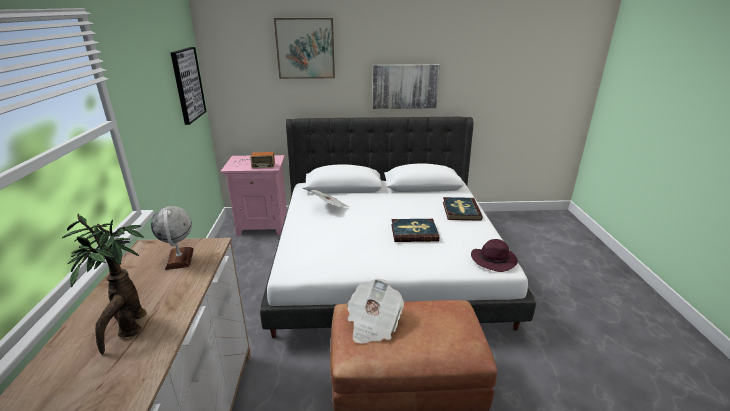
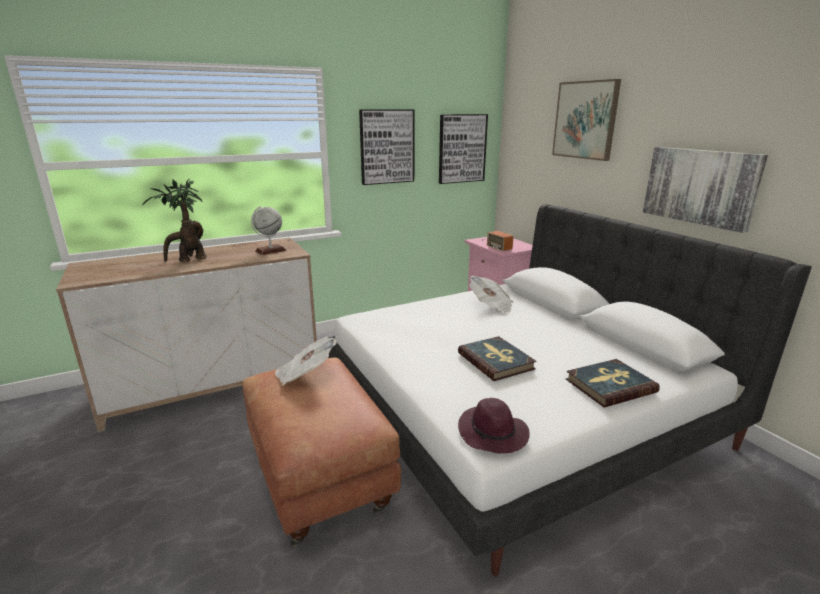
camera: 65 degrees right, 5 degrees down
(150, 98) = (387, 147): none -> picture

